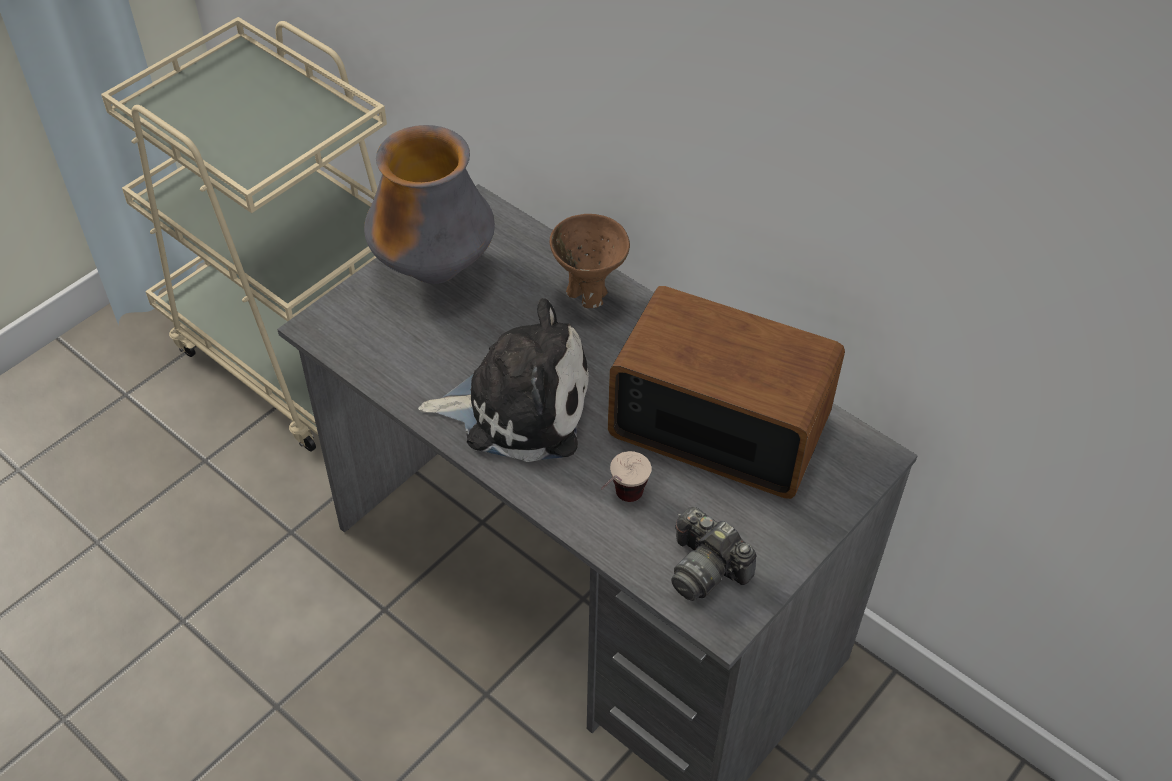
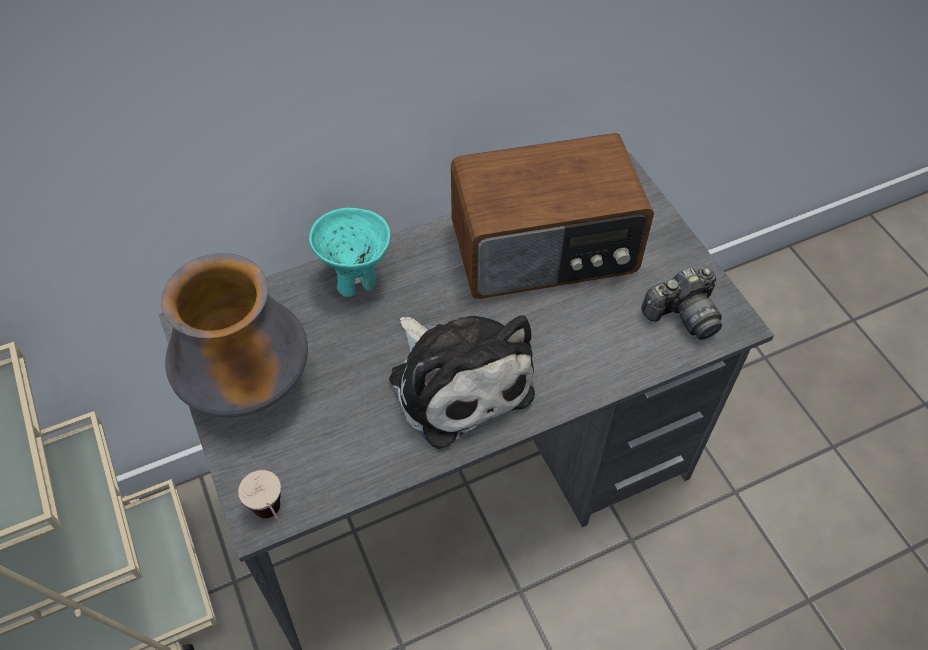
camera: 65 degrees left, 5 degrees up
(518, 406) = (457, 380): plush toy -> plush toy turned 120 degrees clockwise
(587, 294) = (356, 282): brown bowl -> turquoise bowl
(620, 503) = (596, 345): cup -> cup (274, 519)
(719, 422) = (545, 250): radio -> radio turned 150 degrees counterclockwise

